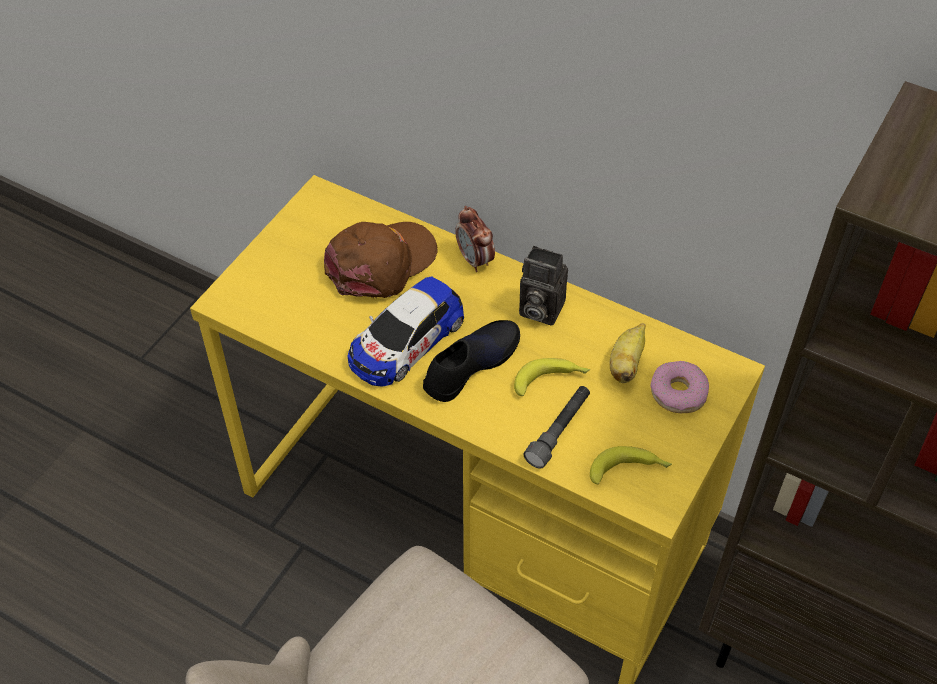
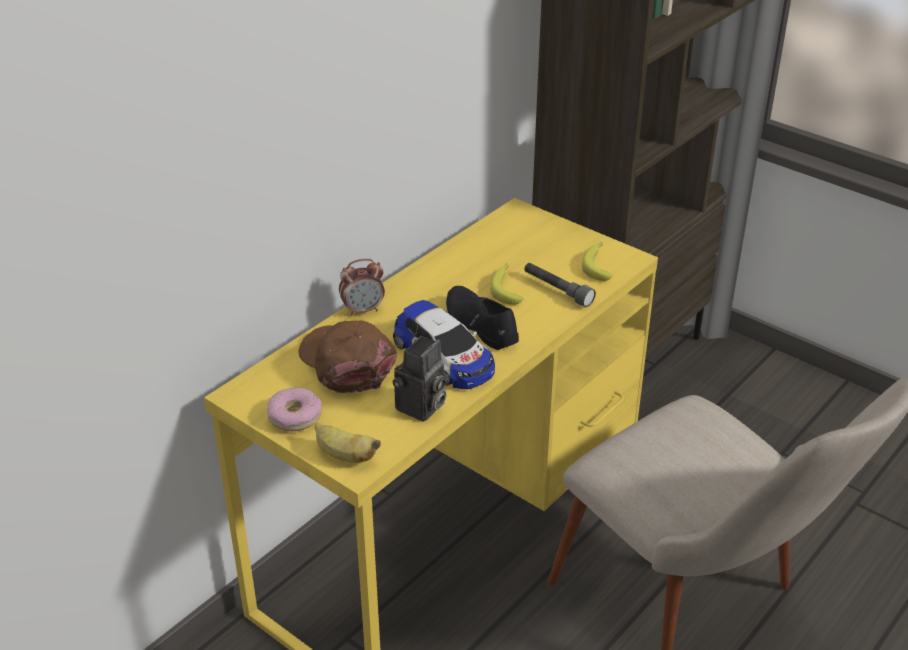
camera: 80 degrees left, 15 degrees down
(538, 309) = (430, 284): camera -> camera (421, 408)
(626, 364) = (499, 252): banana -> banana (344, 456)
(678, 393) = (531, 234): donut -> donut (295, 416)

